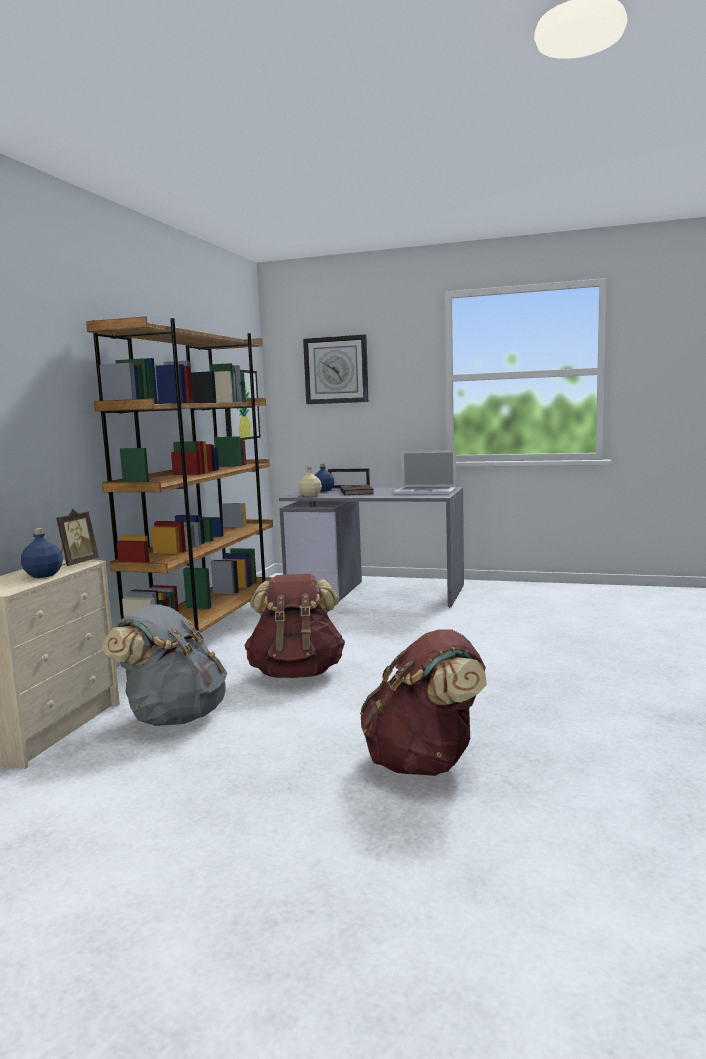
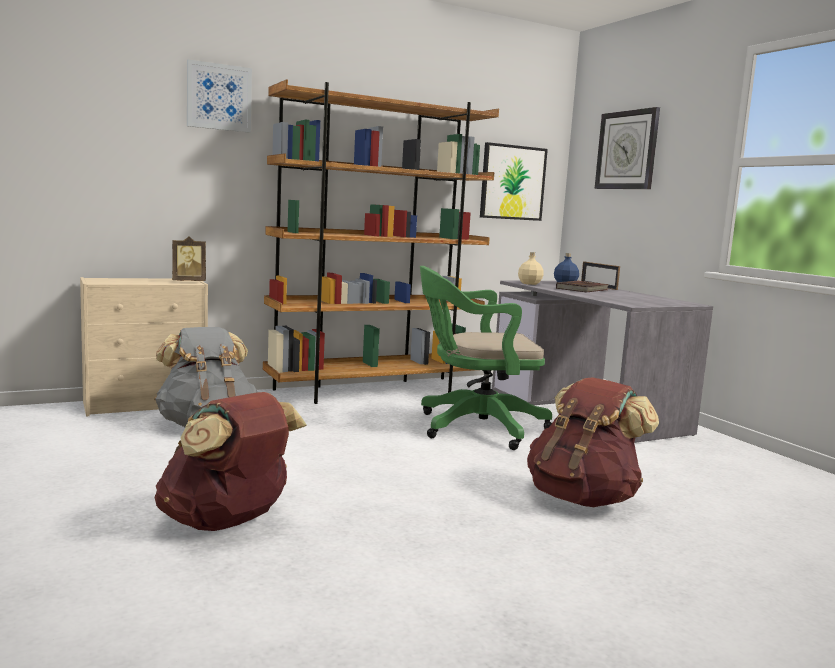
camera: 45 degrees right, 0 degrees up
(41, 335) = (219, 97): none -> picture
(43, 575) = (149, 282): blue bottle -> none
(297, 673) = (342, 435): brown backpack -> brown backpack (583, 498)
(355, 630) = (474, 428): none -> green office chair
(425, 491) = (647, 300): laptop -> none

